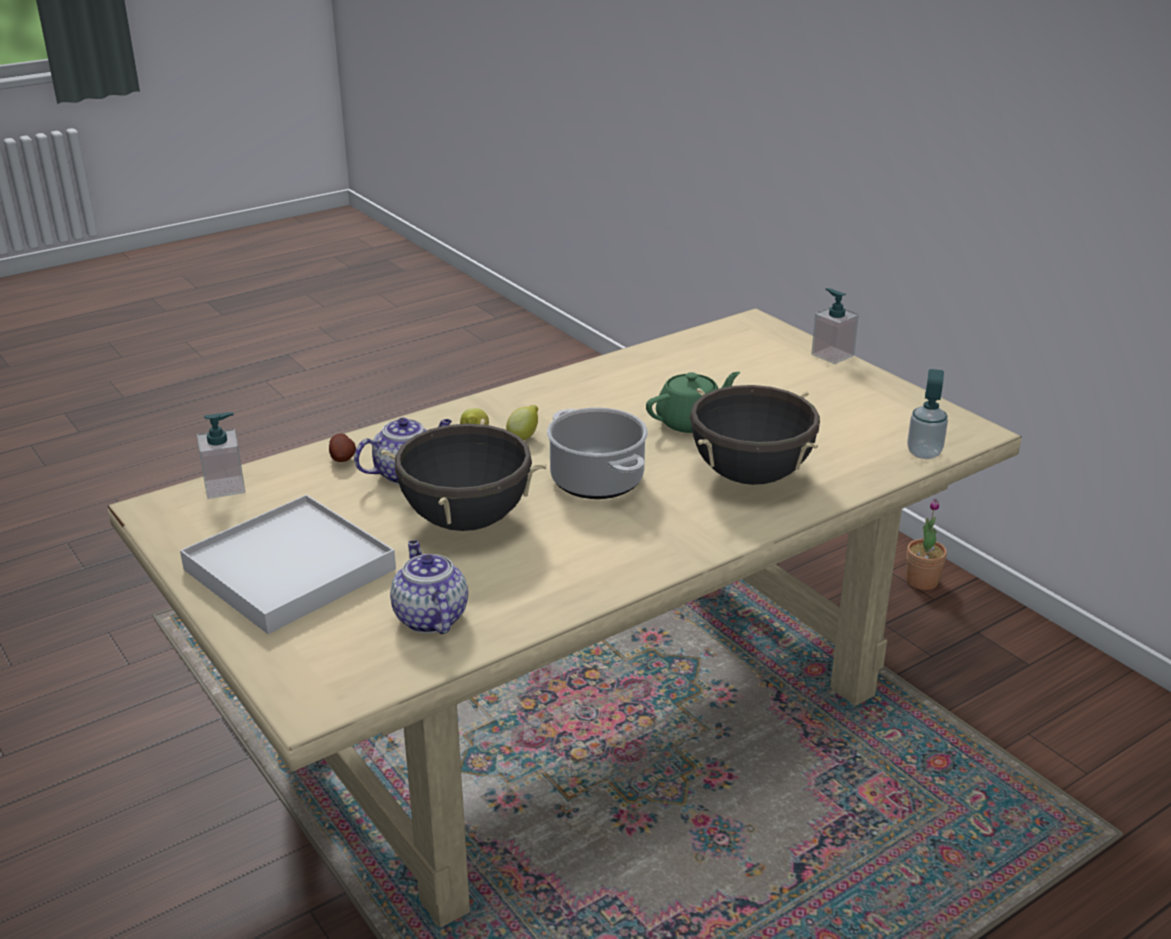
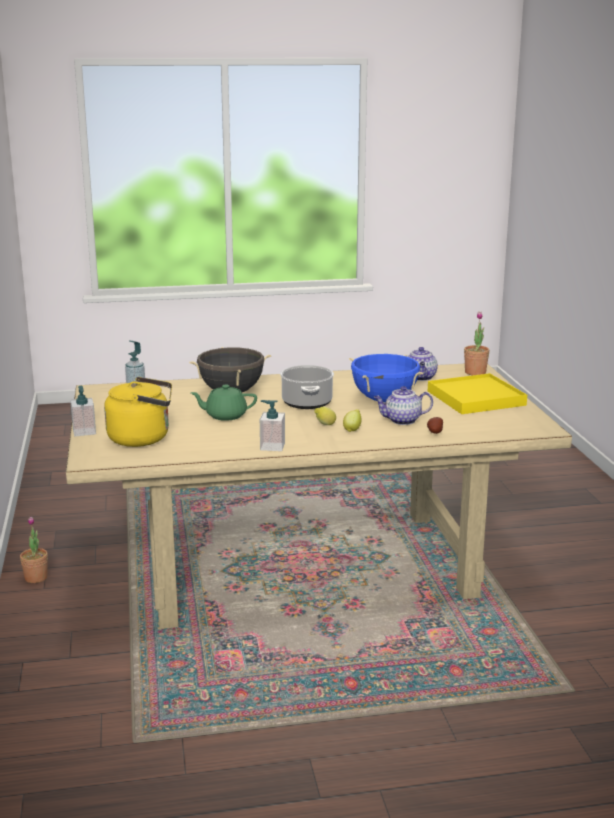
camera: 155 degrees left, 10 degrees down
(225, 487) = (505, 431): soap dispenser -> soap dispenser (272, 446)
(290, 569) = (475, 398): white tray -> yellow tray
(308, 676) = (475, 372): none -> potted plant
(466, 520) = (384, 400): black cooking pot -> blue cooking pot
(742, 361) = (143, 438): none -> yellow kettle

